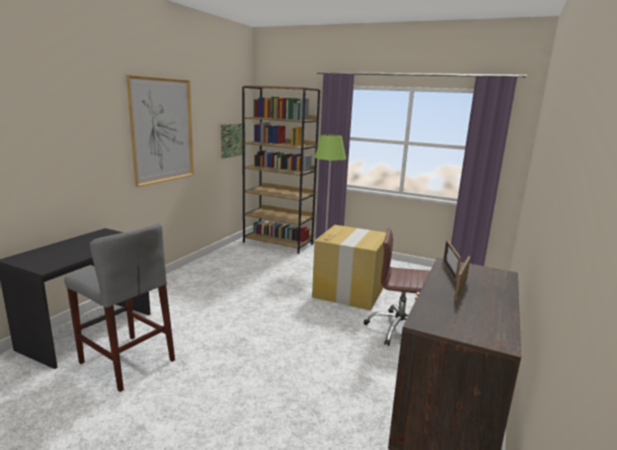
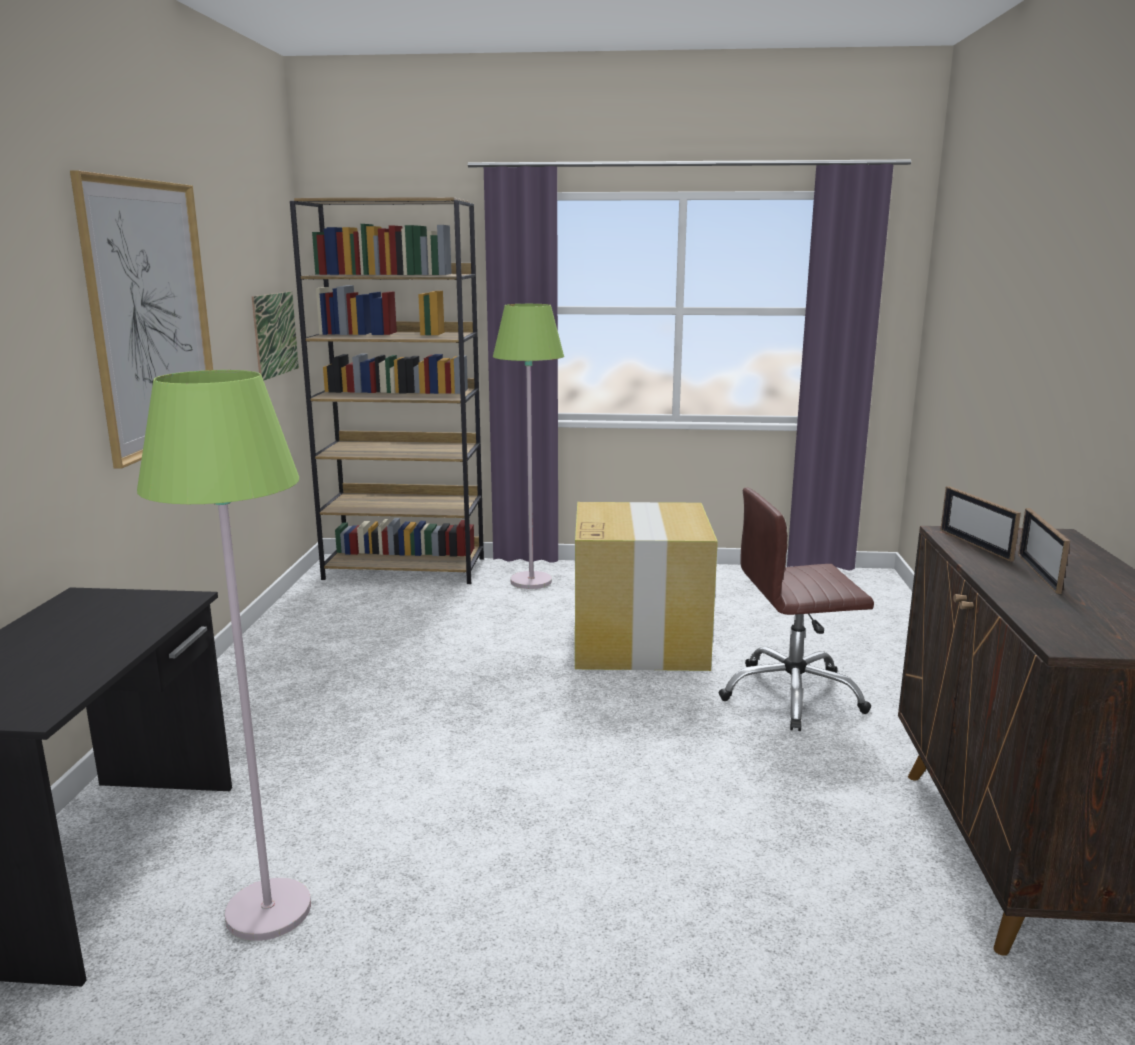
camera: 20 degrees left, 0 degrees up
(127, 361) = (268, 911): grey stool -> green floor lamp

